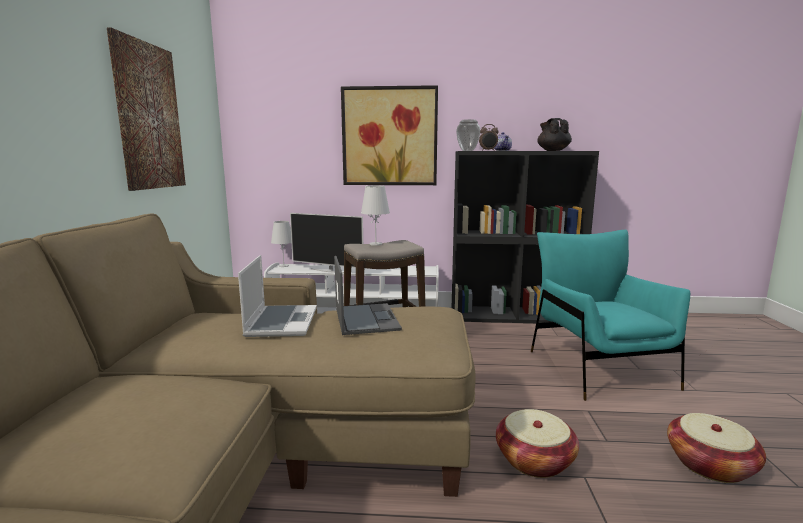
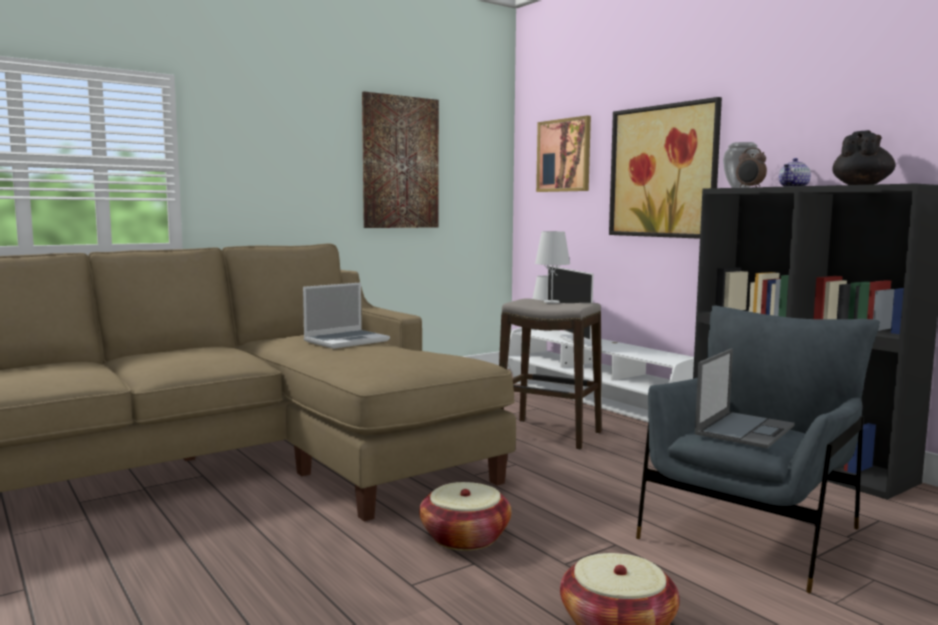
camera: 50 degrees right, 5 degrees down
(285, 119) = (564, 155): none -> picture
(365, 318) = (396, 350): laptop -> laptop (745, 429)
(599, 368) = (750, 533): turquoise armchair -> grey armchair

